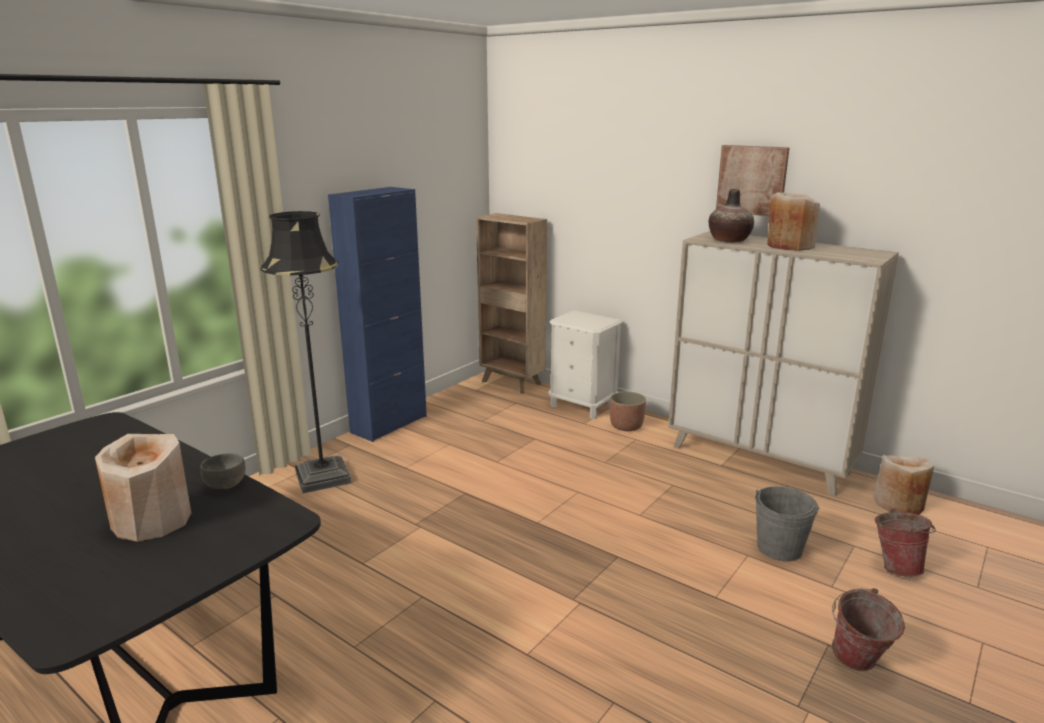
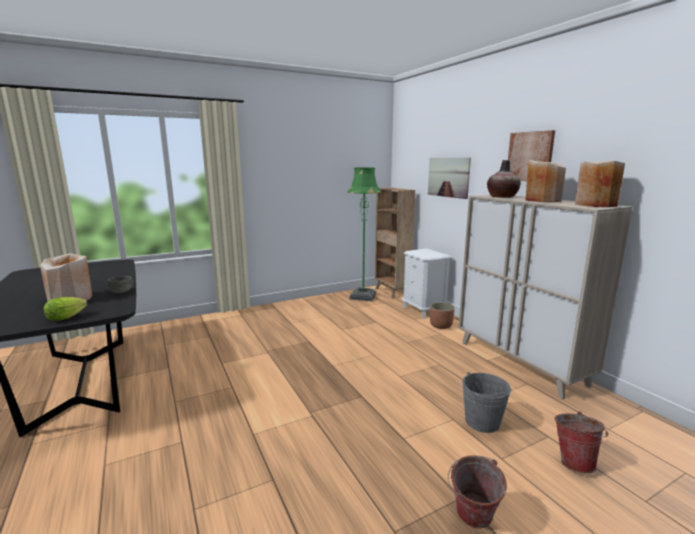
camera: 25 degrees right, 5 degrees down
(218, 555) = (68, 317): none -> lettuce
(323, 477) = (247, 319): black floor lamp -> none
(389, 424) = (304, 301): blue cabinet -> none
(476, 398) = (363, 296): none -> green floor lamp
(610, 201) = (448, 177): none -> picture
(898, 504) = (618, 418): beige vase -> beige vase (595, 205)

